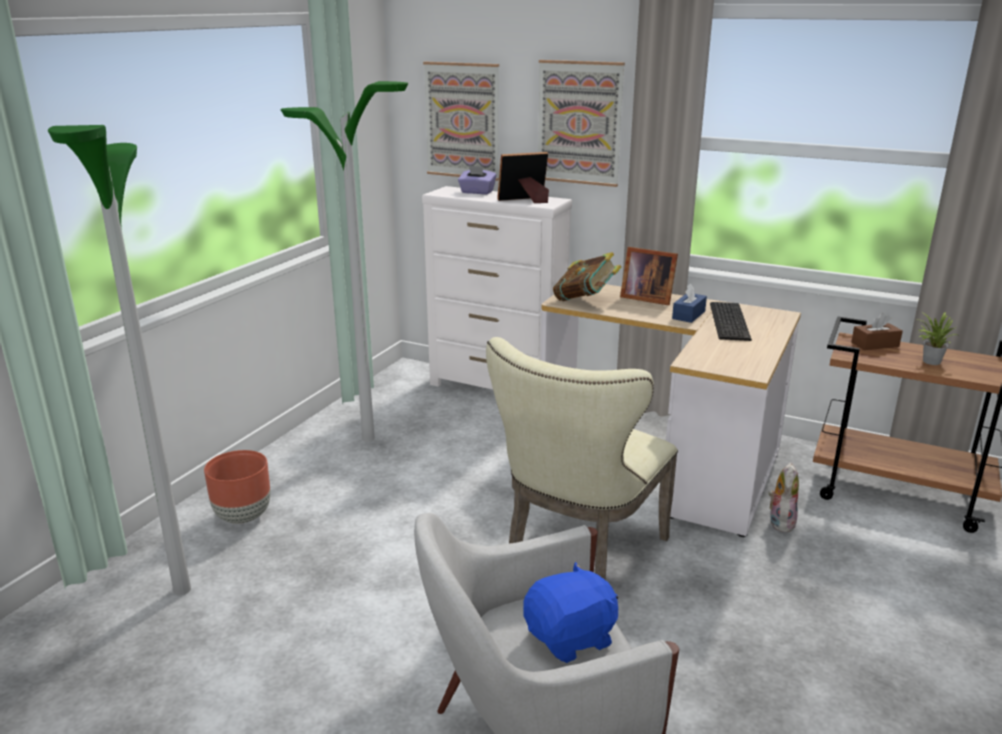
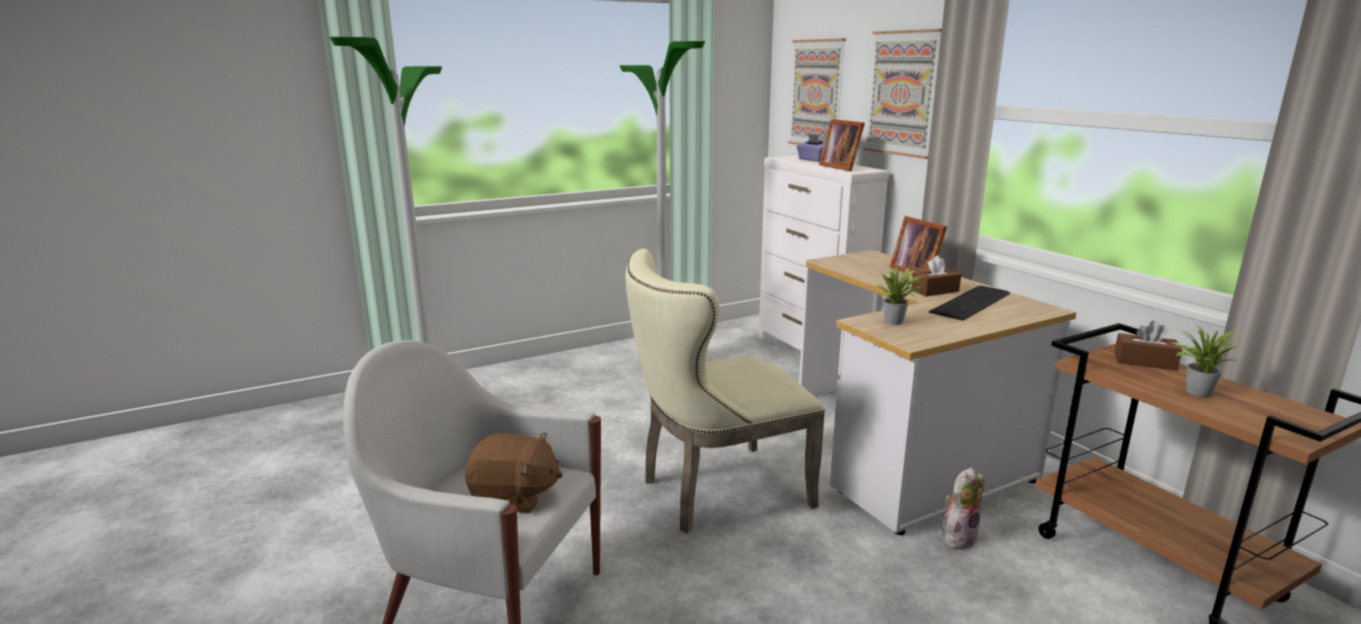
camera: 35 degrees right, 5 degrees down
(243, 516) = (520, 382): brown planter -> none
(525, 200) = (841, 167): picture frame -> picture frame turned 135 degrees counterclockwise
(571, 637) = (514, 497): blue plush toy -> brown plush toy
(585, 301) = (851, 264): book -> none
(688, 315) = (935, 291): blue tissue box -> brown tissue box
(713, 355) = (896, 322): none -> potted plant

